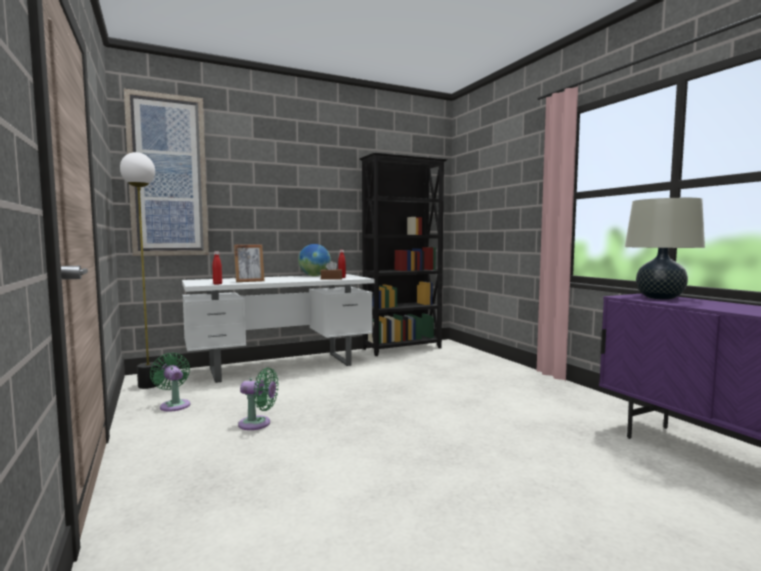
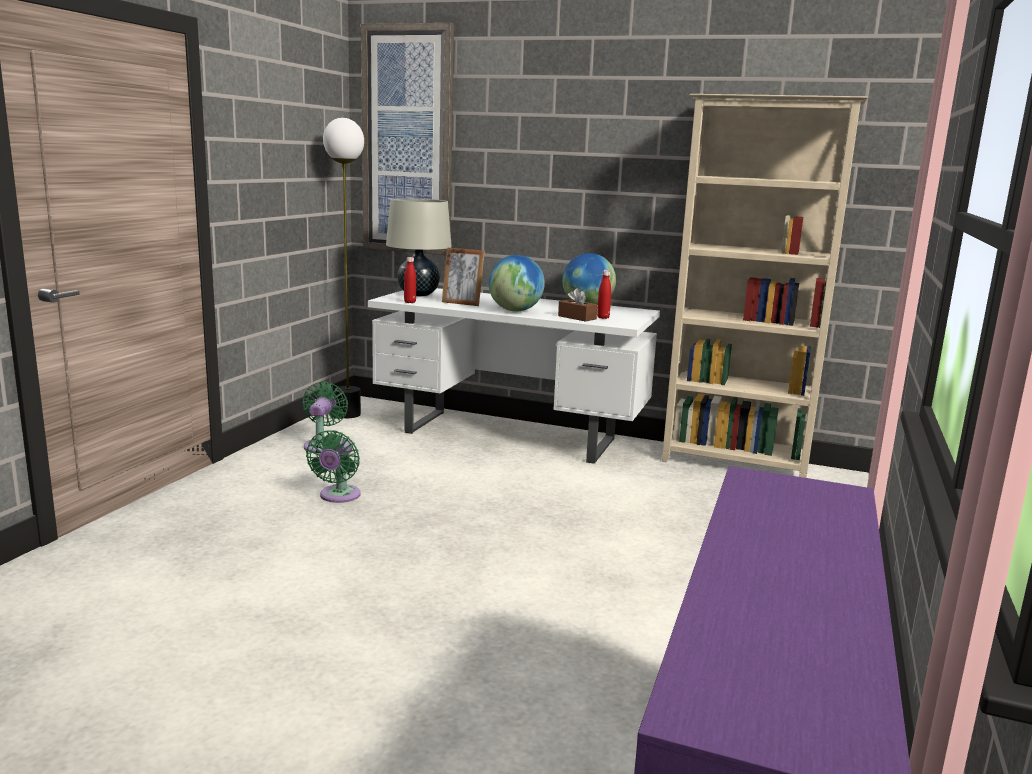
camera: 45 degrees right, 10 degrees up
(258, 424) = (338, 496): green fan -> green fan turned 45 degrees clockwise
(292, 280) = (515, 310): none -> globe
(403, 349) = (736, 464): black bookcase -> beige bookcase
(660, 298) = (800, 505): beige table lamp -> beige table lamp (418, 294)

